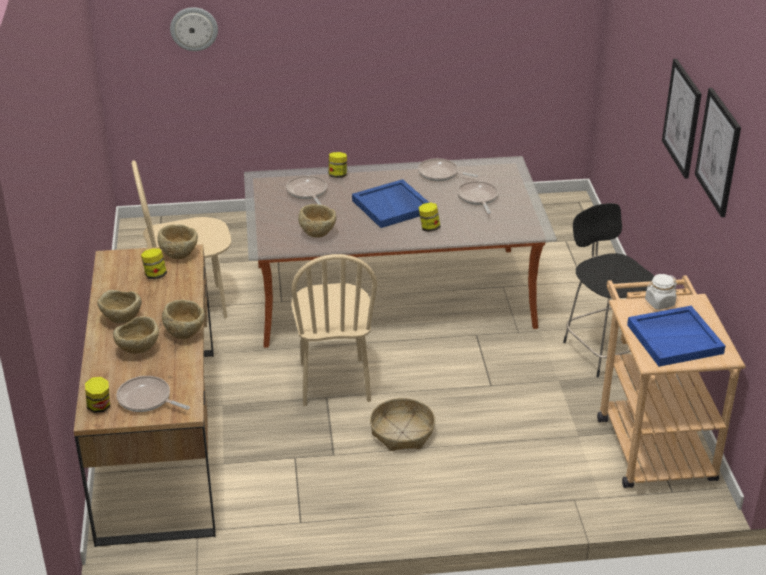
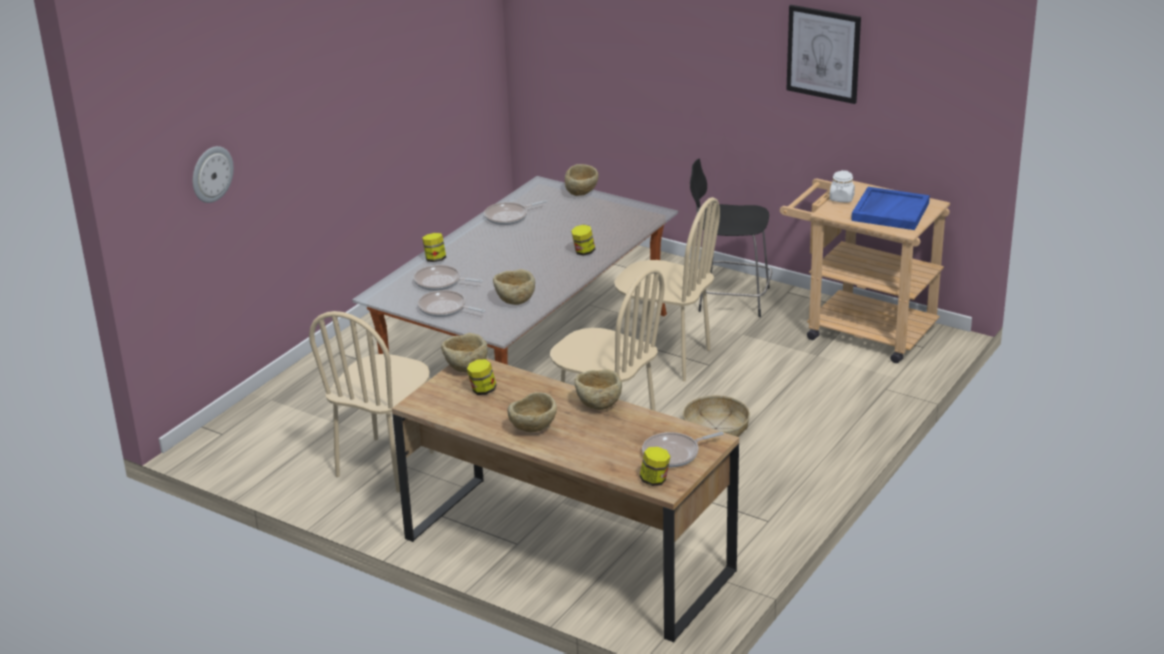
camera: 50 degrees left, 5 degrees down
(138, 350) = (593, 435): beige bowl -> beige bowl (582, 193)
(392, 206) = (526, 254): blue tray -> none
(473, 359) = (666, 358): none -> beige chair
(478, 198) = (571, 216): frying pan -> frying pan (445, 309)
(682, 118) = (735, 53): picture -> none

